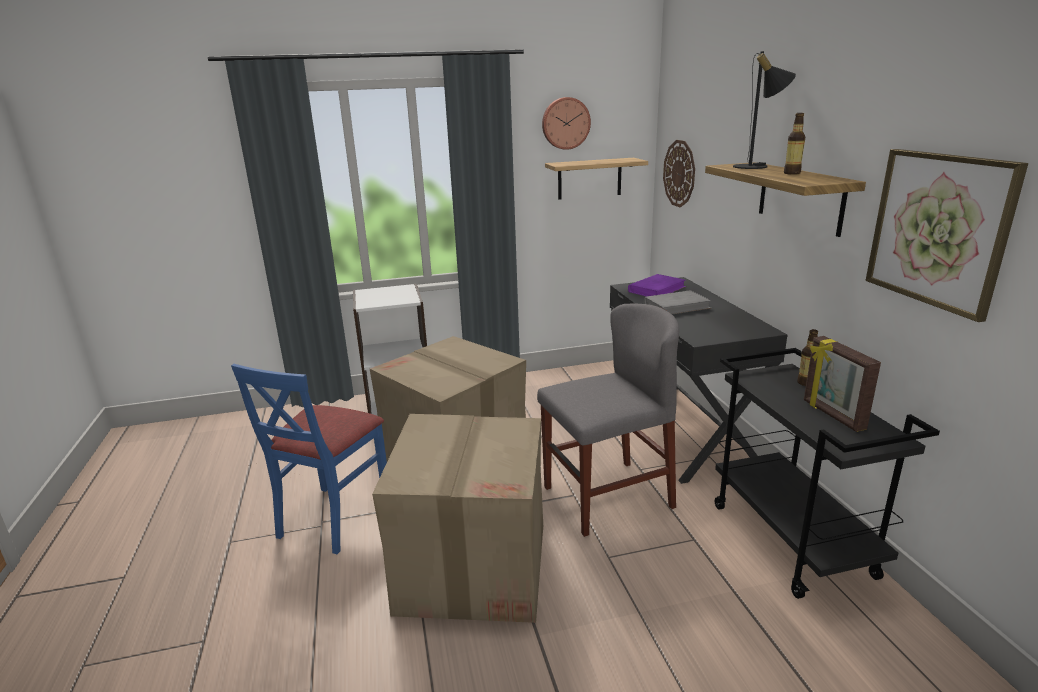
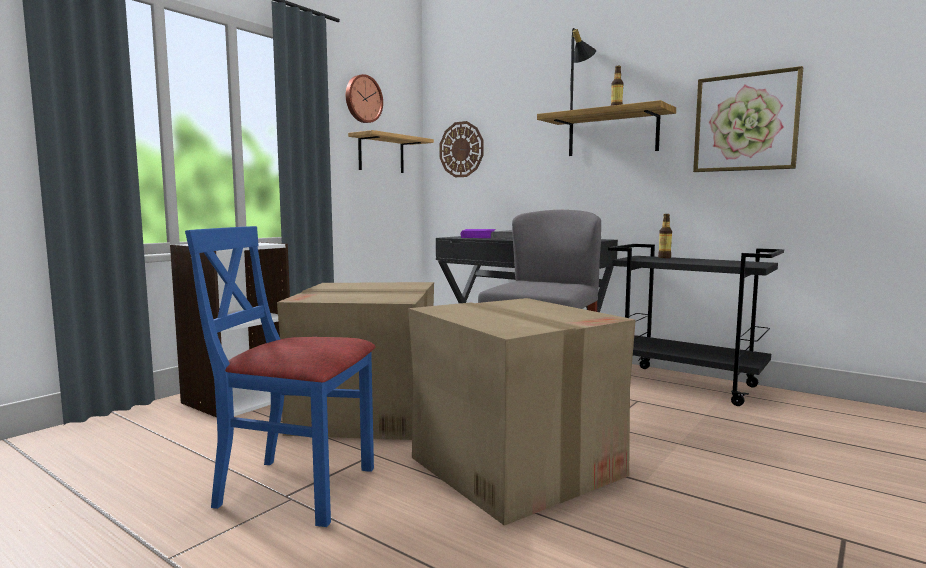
camera: 40 degrees left, 15 degrees down
(333, 518) = (296, 488): blue chair -> blue chair turned 120 degrees clockwise
(832, 415) = (712, 261): picture frame -> none

